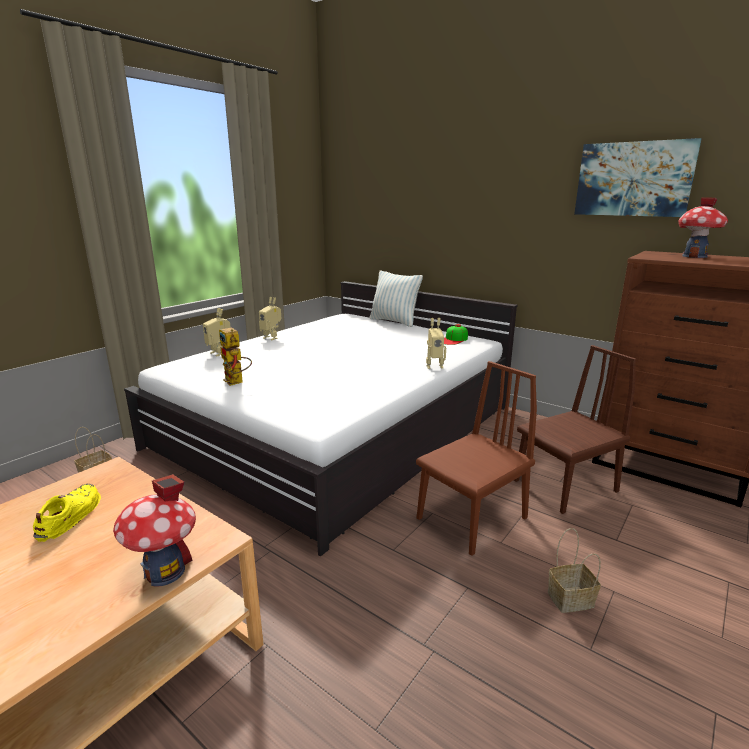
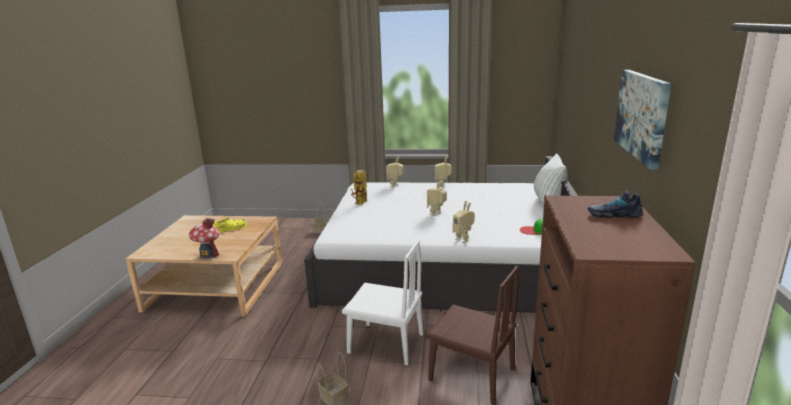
camera: 60 degrees right, 0 degrees up
(348, 358) = (436, 213): none -> toy robot
(471, 518) = (386, 343): brown chair -> white chair
(694, 256) = (613, 214): toy house -> shoe

